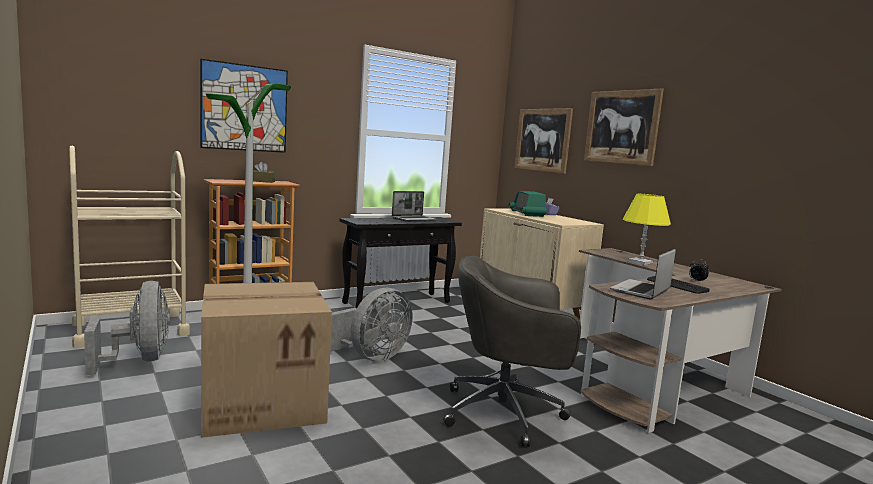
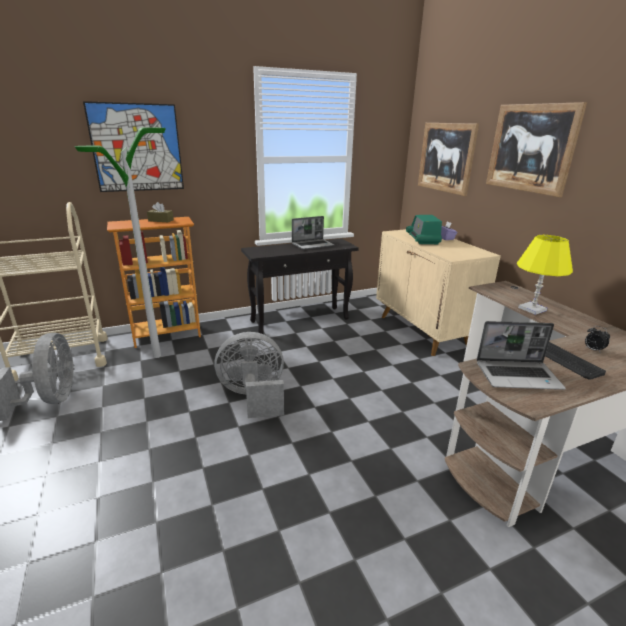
camera: 10 degrees right, 15 degrees up
(264, 401) = (134, 460): cardboard box -> none
(372, 357) = (253, 397): grey fan -> grey fan turned 150 degrees counterclockwise
(506, 413) = (360, 486): grey office chair -> none
(641, 291) = (518, 376): laptop -> laptop turned 135 degrees counterclockwise

